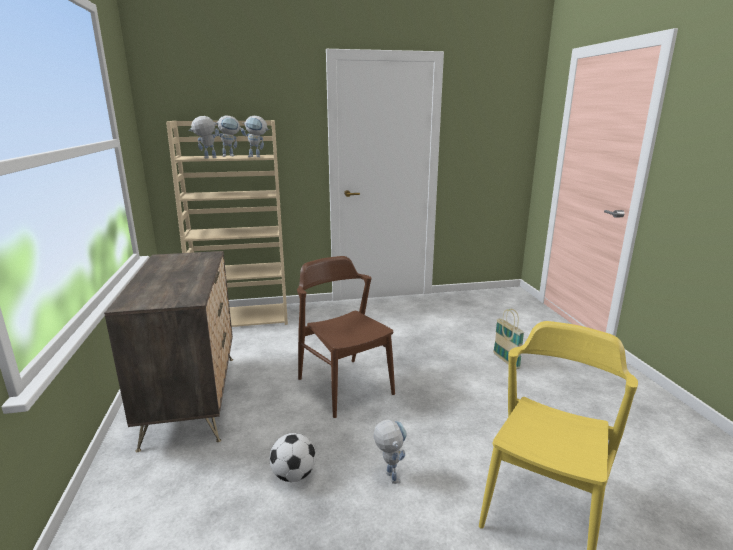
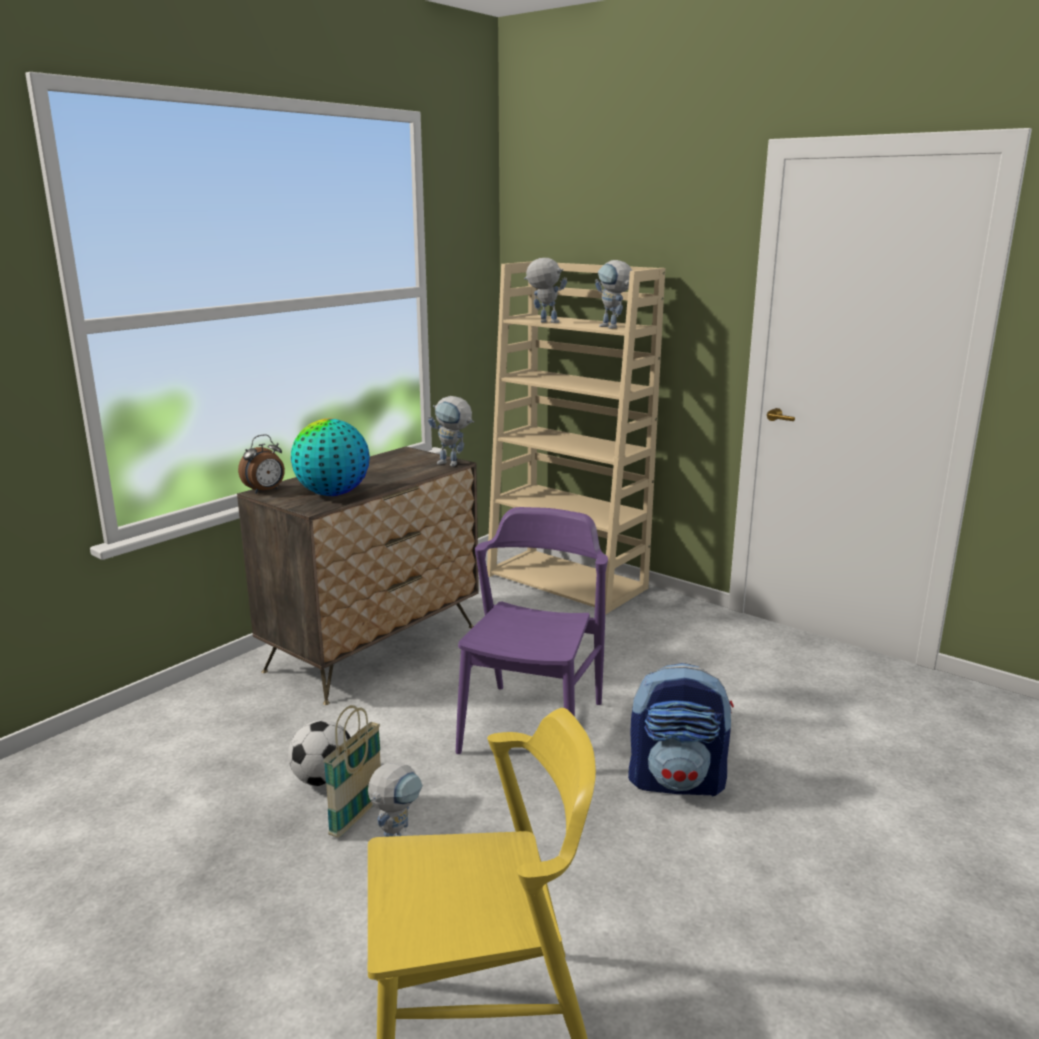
camera: 50 degrees right, 0 degrees up
(125, 304) = (265, 491): none -> alarm clock
(183, 290) = (332, 494): none -> globe
(231, 156) = (590, 321): toy robot -> toy robot (453, 464)
(345, 386) = (533, 726): brown chair -> purple chair
(431, 372) = (677, 781): none -> backpack
(506, 361) = (845, 845): basket -> basket (357, 815)

